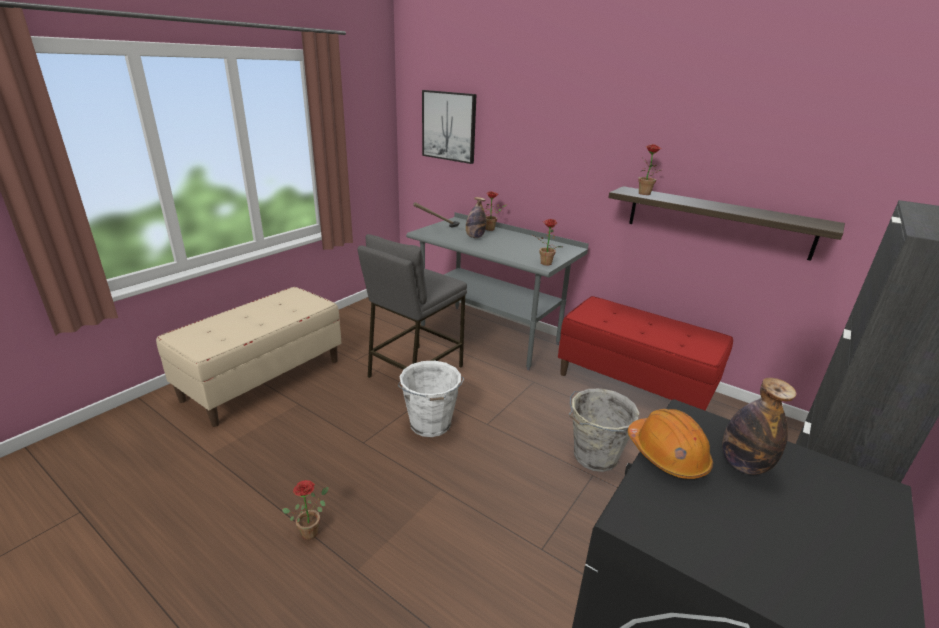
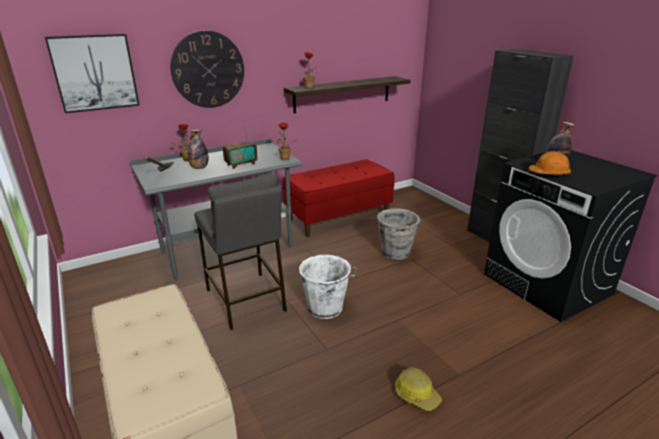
camera: 65 degrees left, 0 degrees up
(312, 530) = (416, 394): potted plant -> hard hat
(503, 249) = (241, 164): none -> radio
(539, 143) = (208, 70): none -> wall clock

